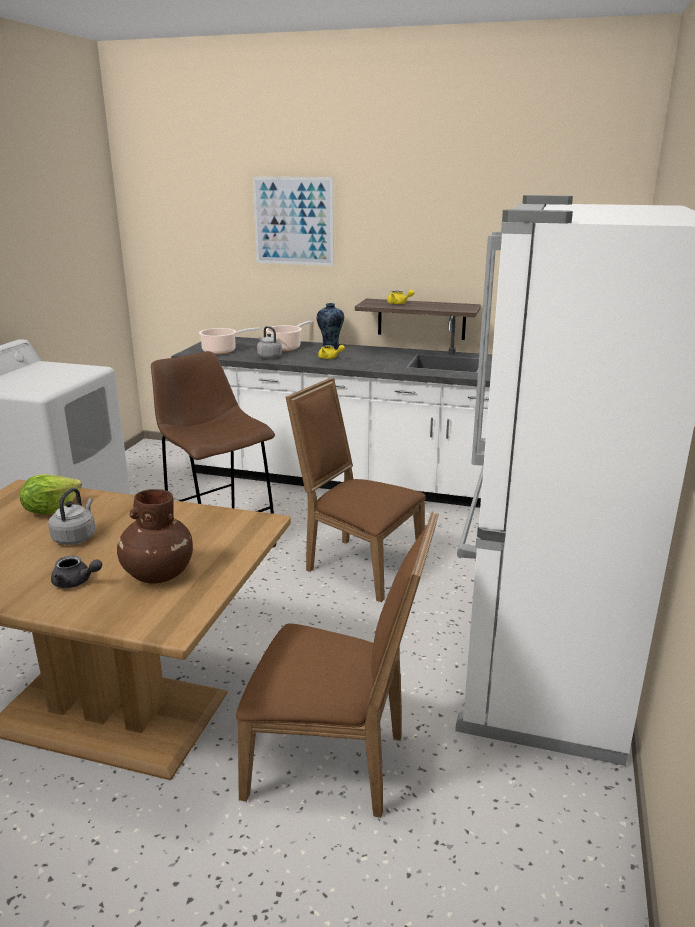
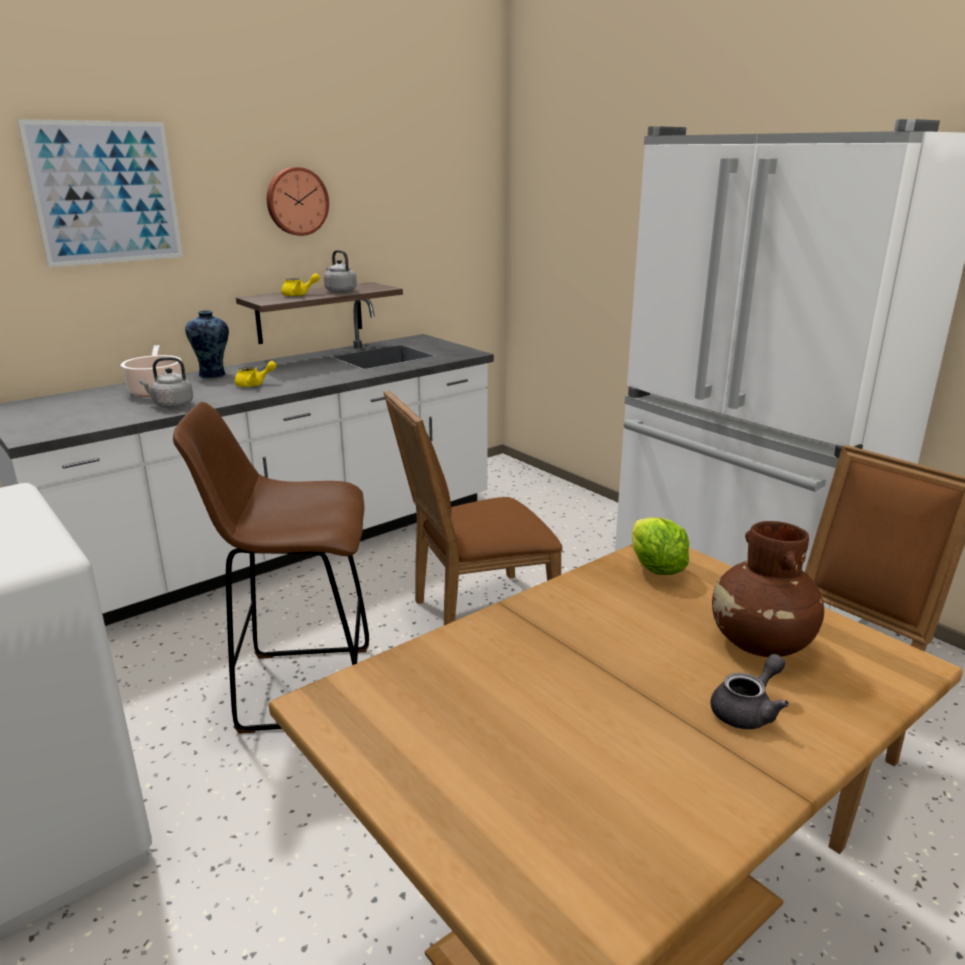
camera: 55 degrees left, 0 degrees up
(51, 510) = (460, 688): lettuce -> lettuce (655, 568)
(75, 537) = (590, 684): grey kettle -> grey kettle (339, 291)
(221, 351) = (75, 419): cooking pot -> none
(421, 234) = (296, 201): none -> wall clock

